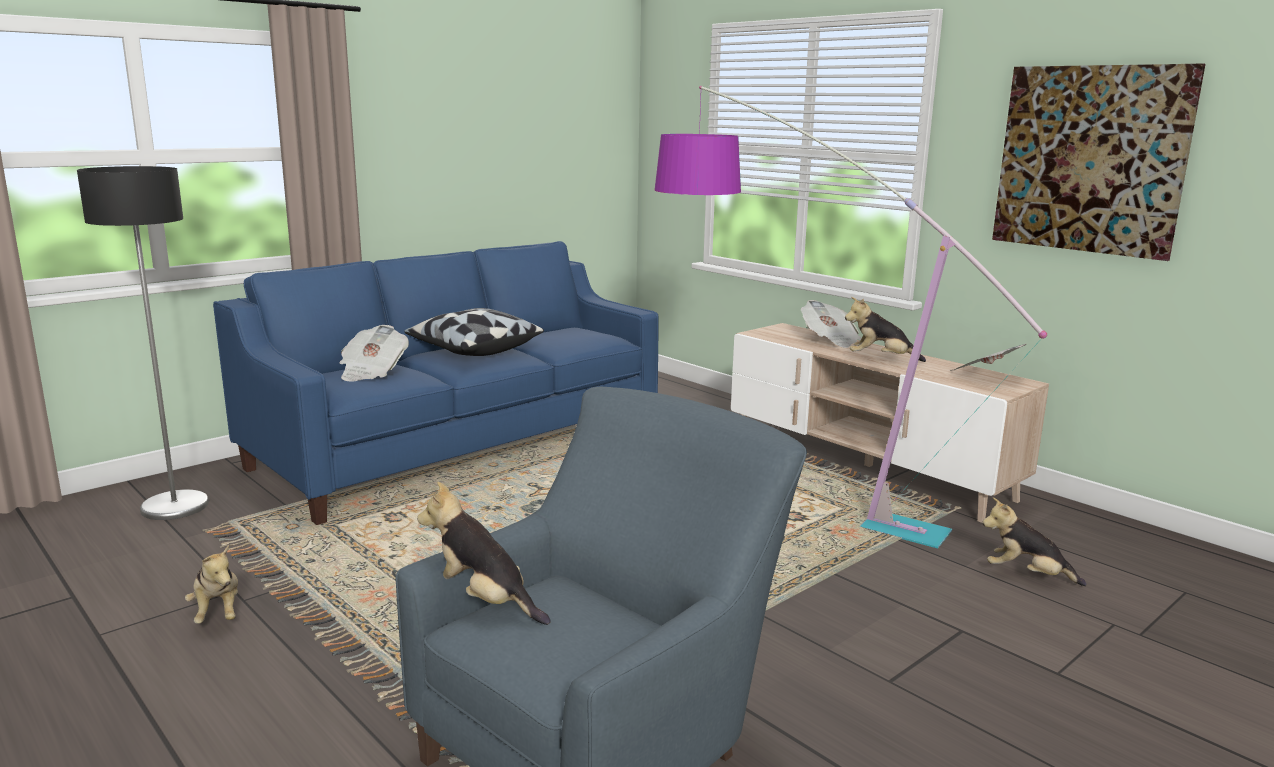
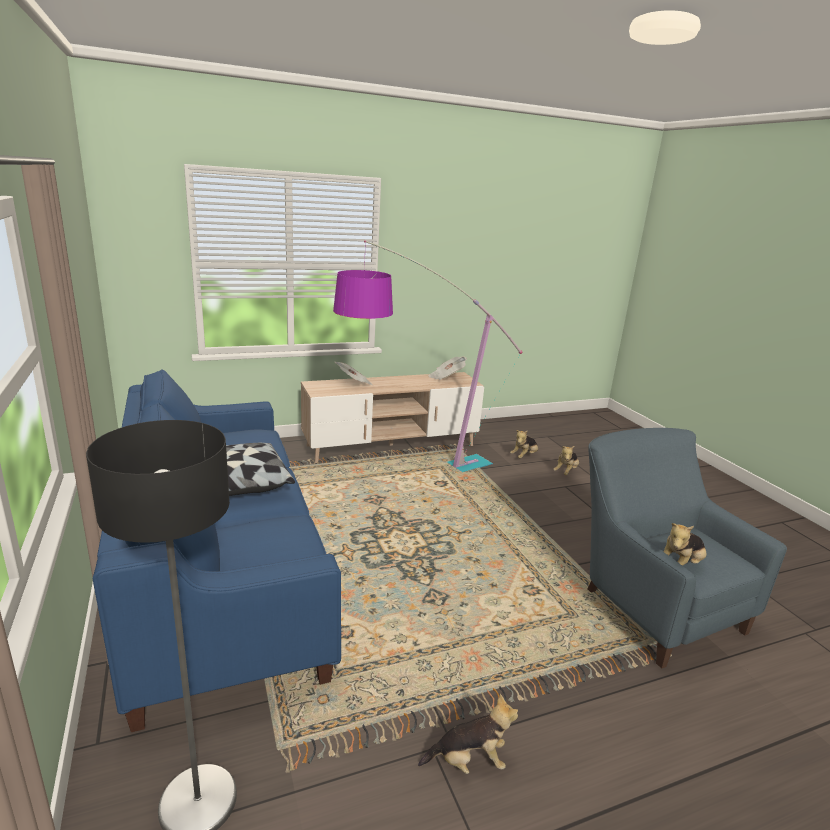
camera: 70 degrees left, 5 degrees up
(372, 372) = (264, 540): newspaper -> none
(880, 359) = (401, 385): plush toy -> plush toy (566, 472)
(1090, 159) = (462, 262): picture -> none

